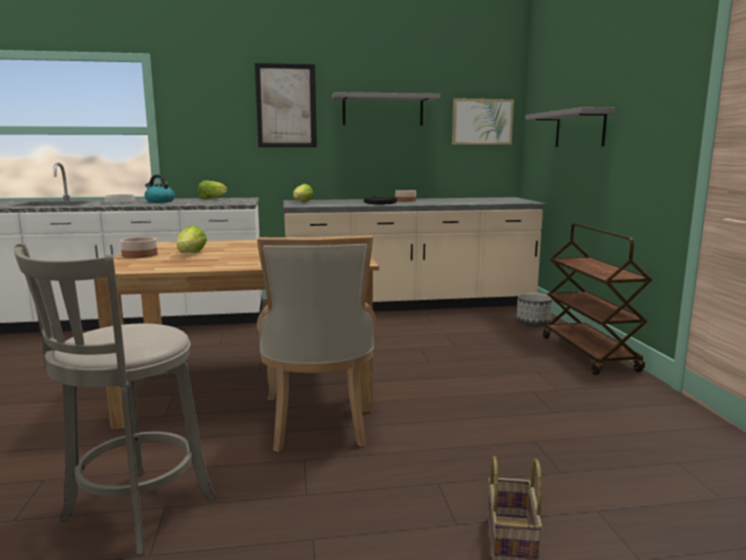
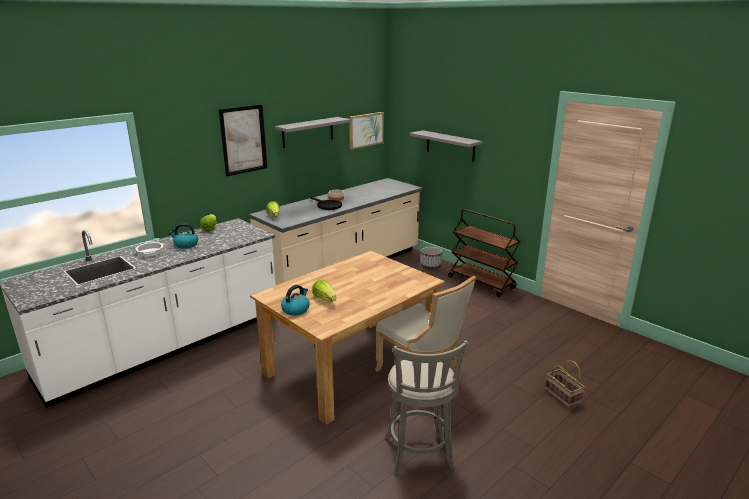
camera: 35 degrees left, 10 degrees up
(139, 255) = (296, 309): bowl -> kettle

